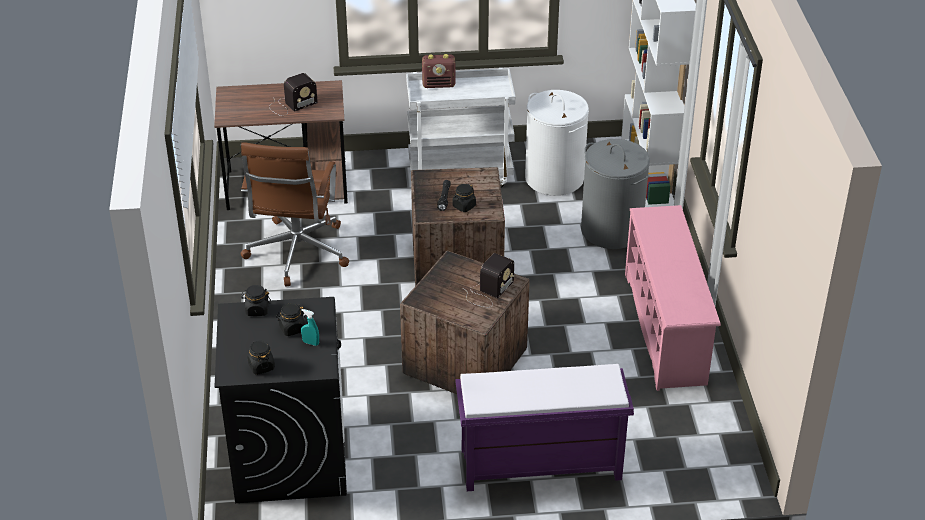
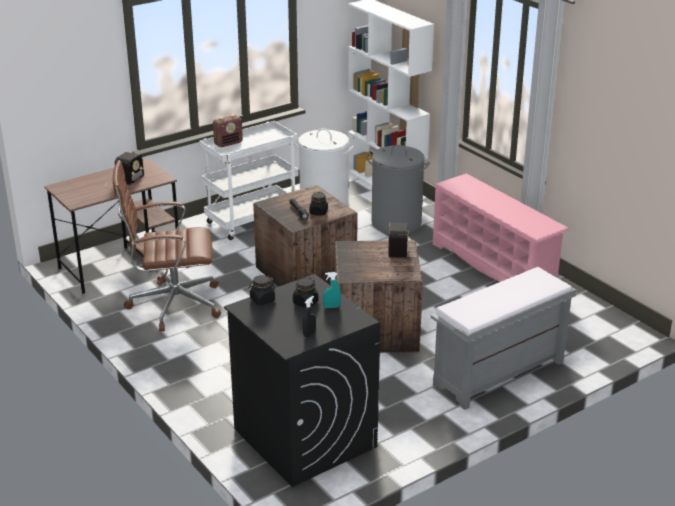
camera: 30 degrees left, 10 degrees down
(261, 366) = (309, 334): black jar -> black spray bottle
(296, 254) = (172, 304): brown office chair -> brown office chair turned 105 degrees clockwise
(539, 465) = (498, 375): purple bench -> grey bench

